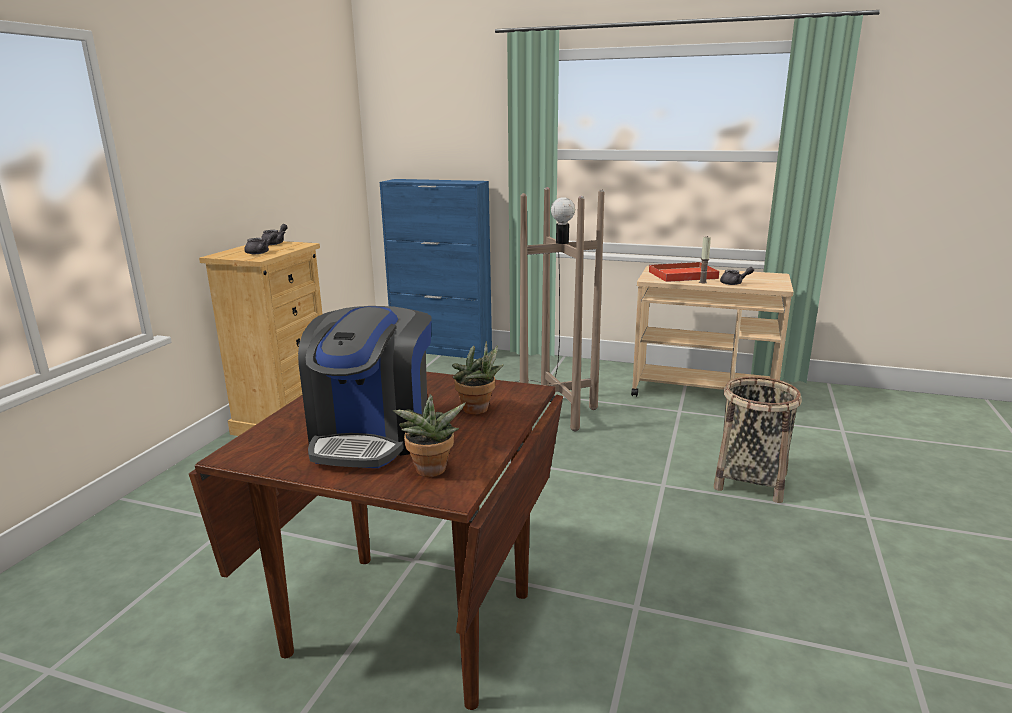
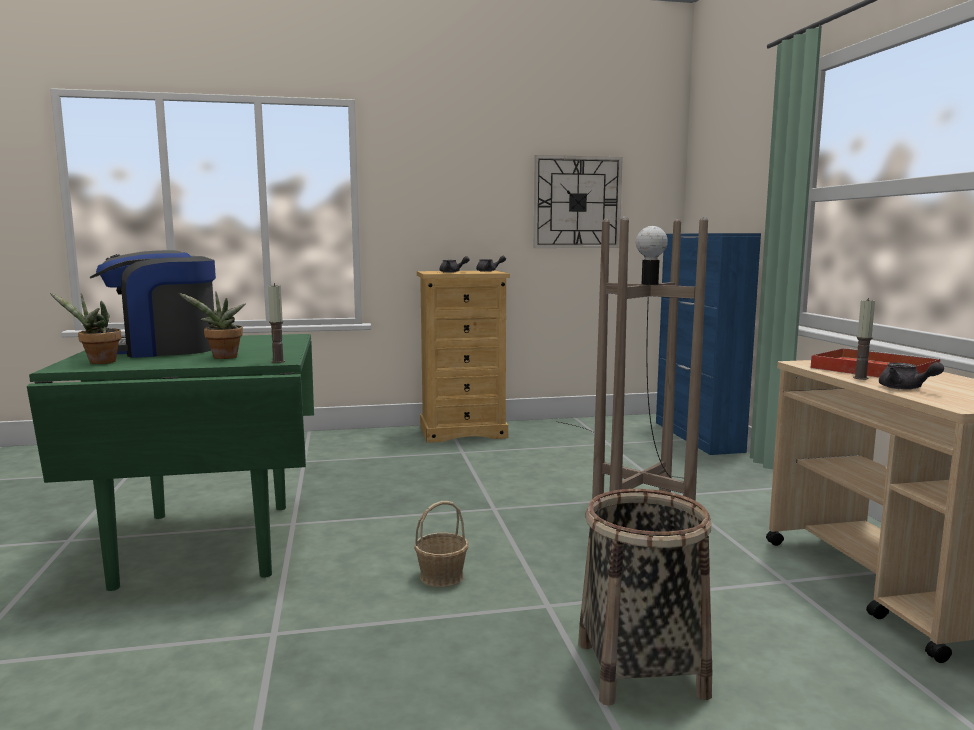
camera: 60 degrees right, 10 degrees down
(304, 156) = (577, 202): none -> wall clock
(411, 621) = (209, 543): brown dining table -> green dining table
(531, 391) = (278, 361): none -> candle
(593, 511) = (442, 576): none -> basket

